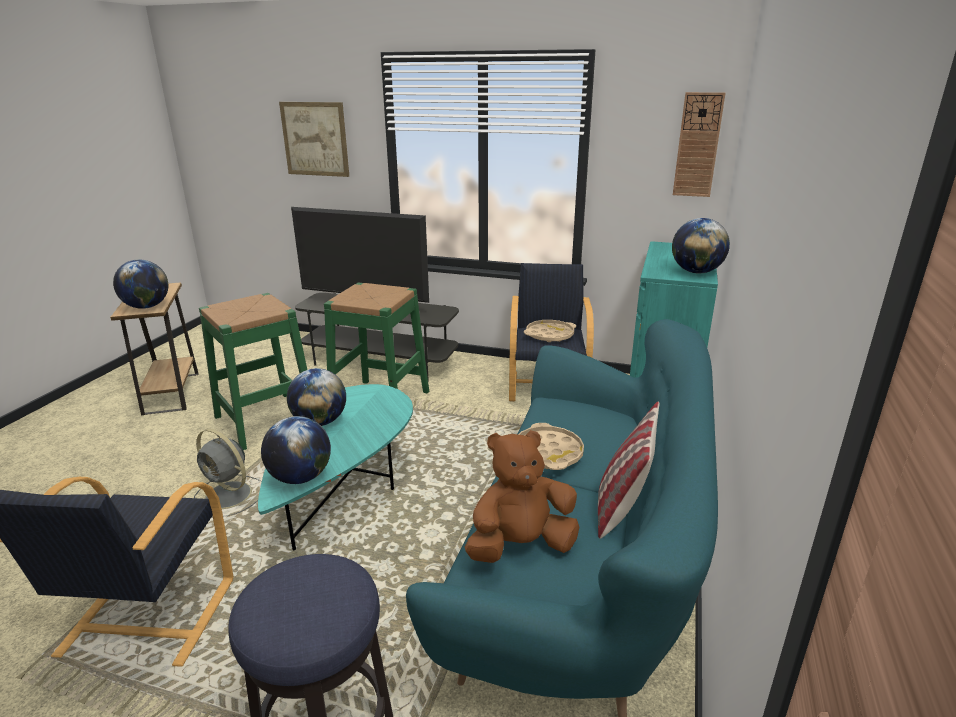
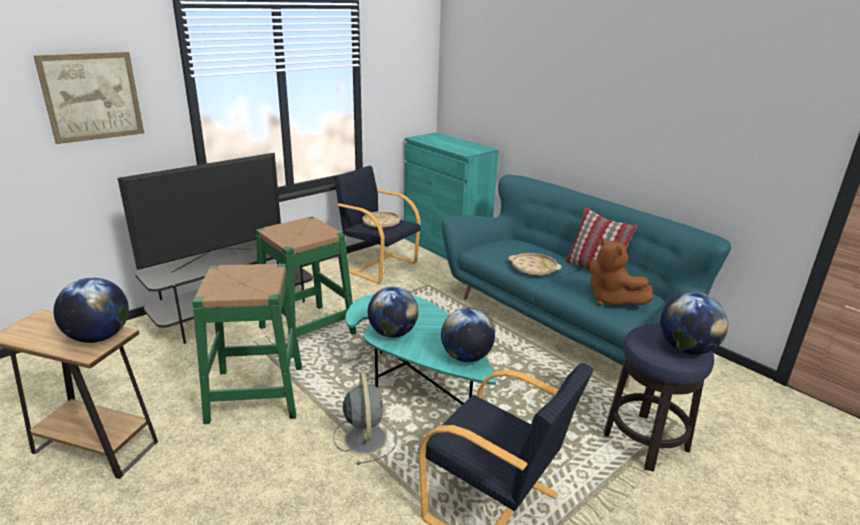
camera: 60 degrees left, 0 degrees up
(230, 496) = (365, 437): grey fan -> grey fan turned 75 degrees counterclockwise
(521, 545) = (611, 300): brown plush toy -> brown plush toy turned 45 degrees counterclockwise
(696, 272) = (475, 146): globe -> globe (686, 349)
(697, 145) = (421, 67): wall clock -> none

